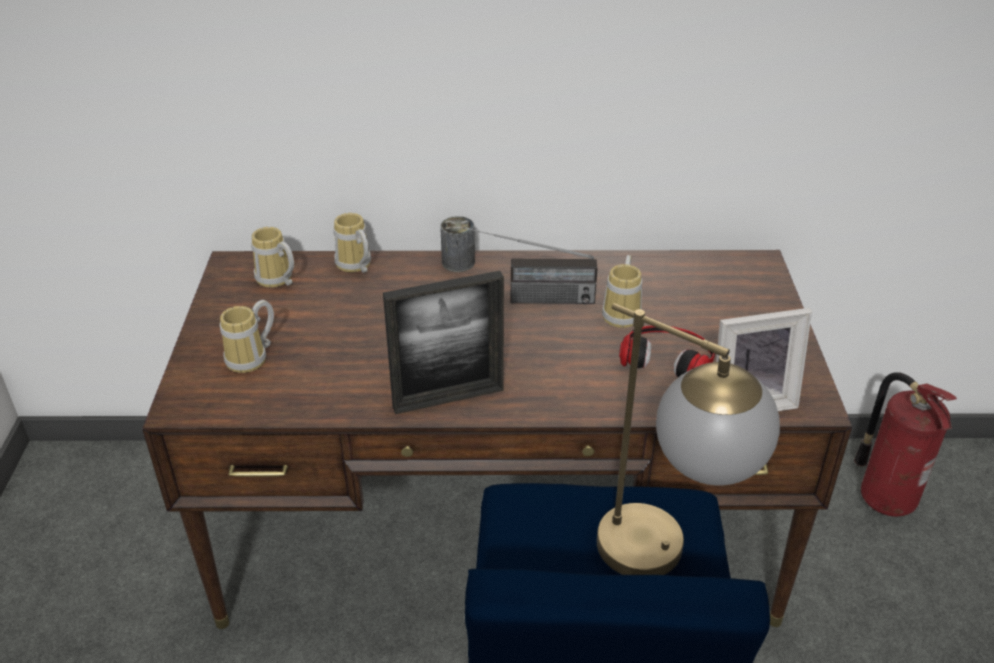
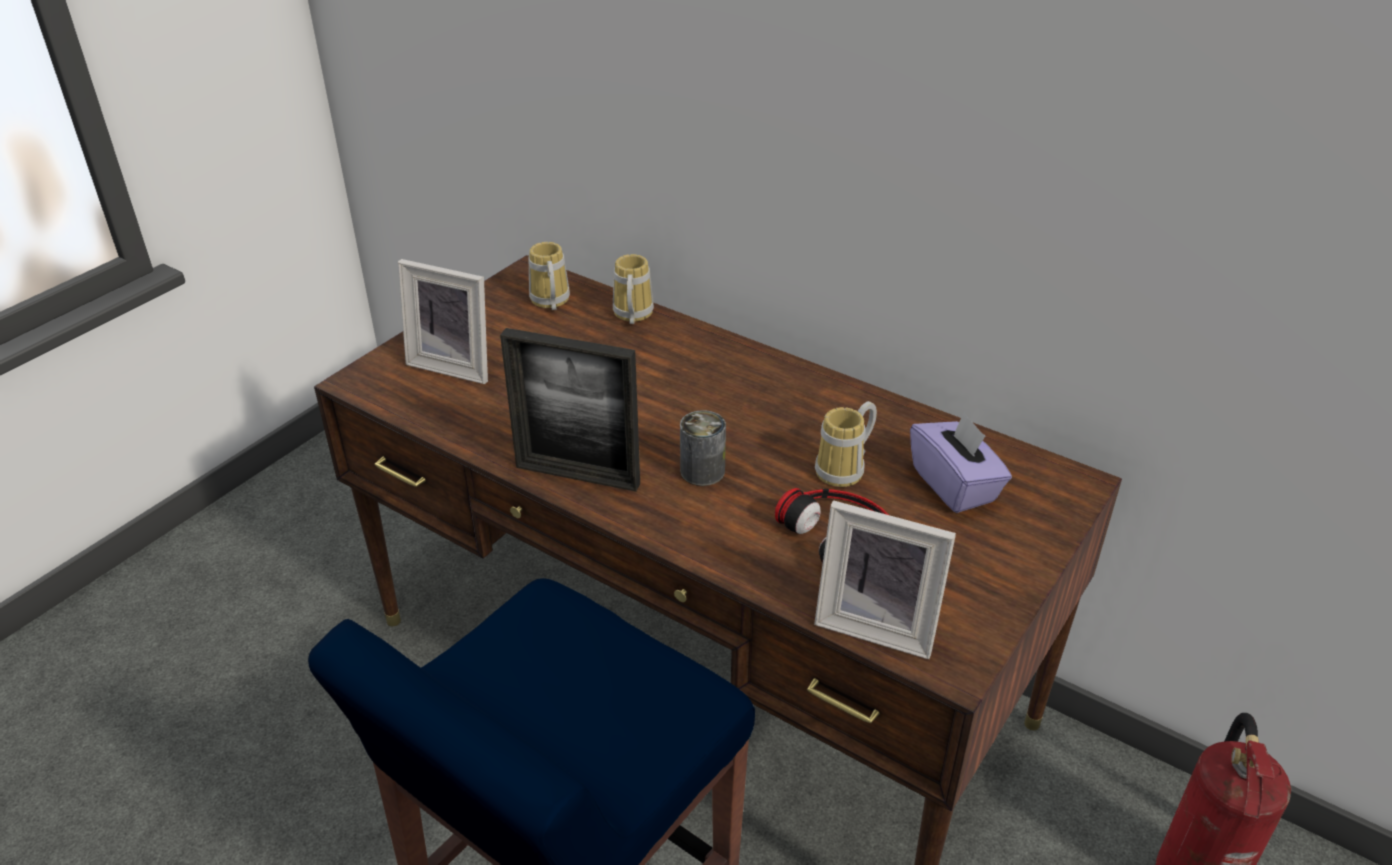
camera: 35 degrees right, 0 degrees up
(252, 359) = (455, 364): mug -> picture frame
(458, 262) = (732, 349): can -> can (702, 471)
(529, 298) = (763, 413): radio -> none
(668, 559) = (624, 737): table lamp -> none
(697, 294) = (955, 485): none -> purple tissue box

